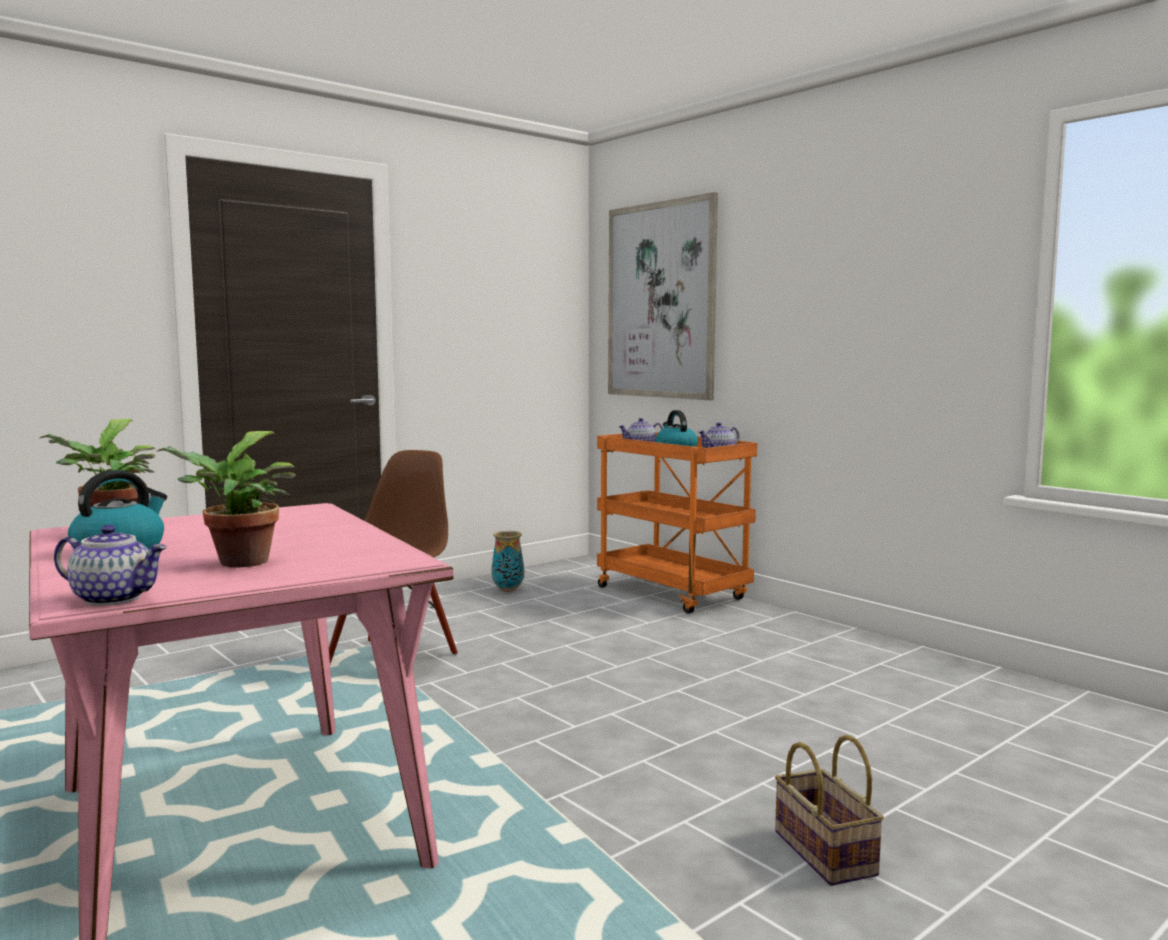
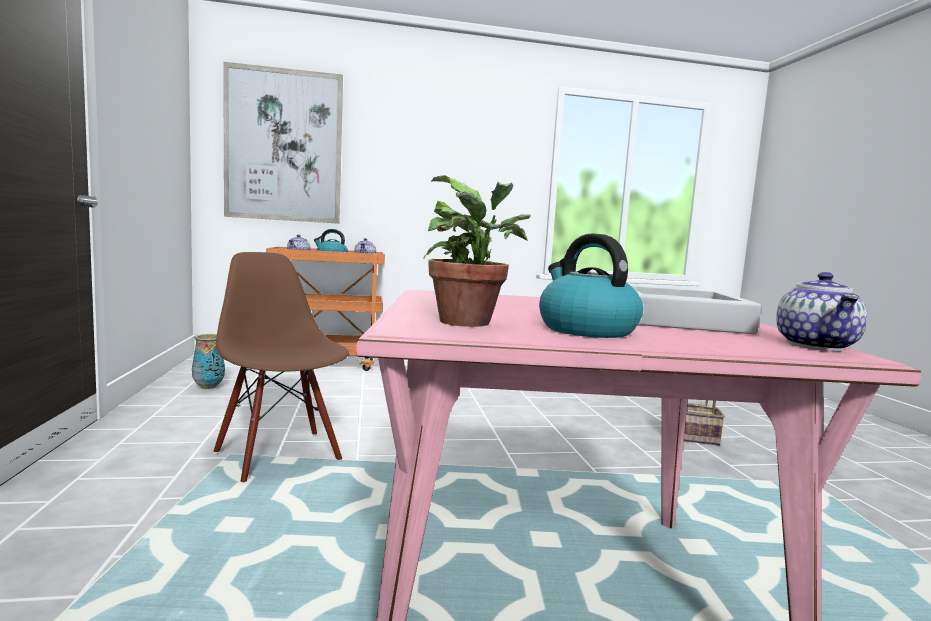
camera: 60 degrees left, 0 degrees up
(115, 598) = (818, 346): teapot -> teapot turned 150 degrees clockwise
(238, 563) = (677, 320): potted plant -> grey tray

